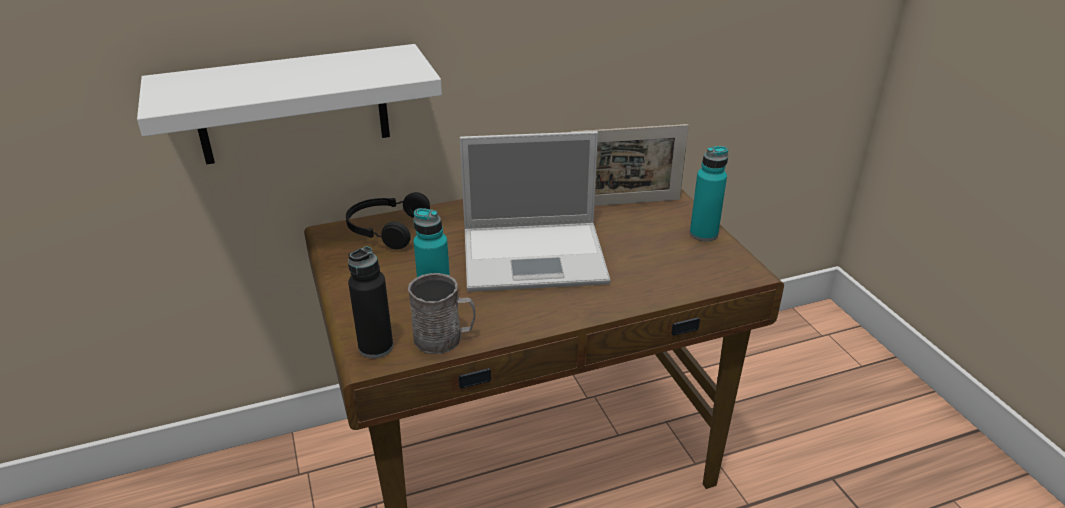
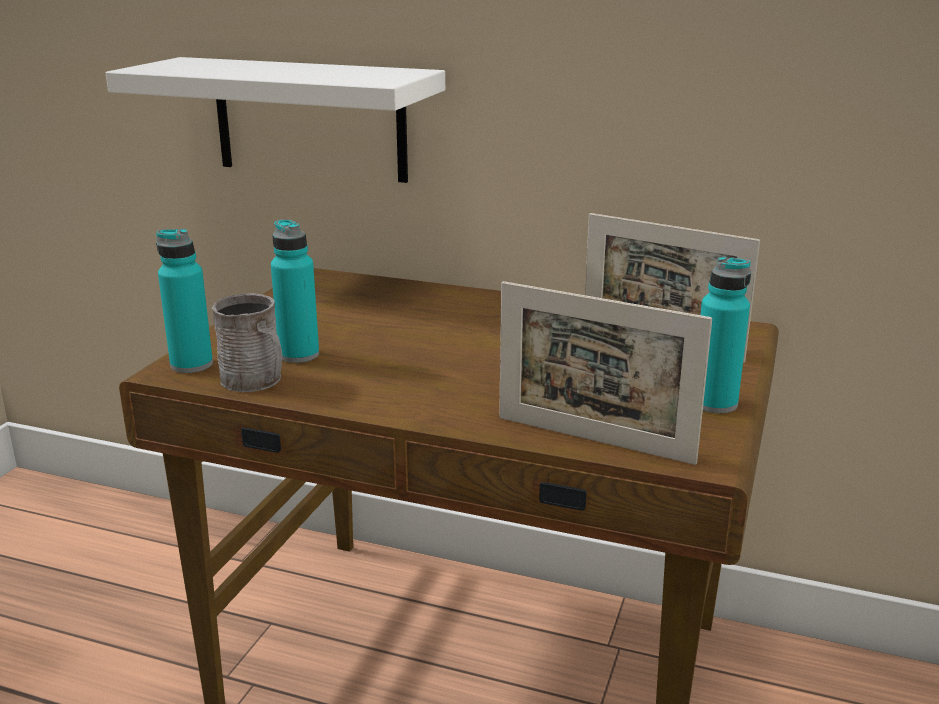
camera: 40 degrees right, 10 degrees down
(376, 347) = (191, 364): black bottle -> turquoise bottle
(385, 229) = (364, 288): black headphones -> none
(537, 256) = (468, 354): laptop -> none
(686, 285) = (593, 440): none -> picture frame

